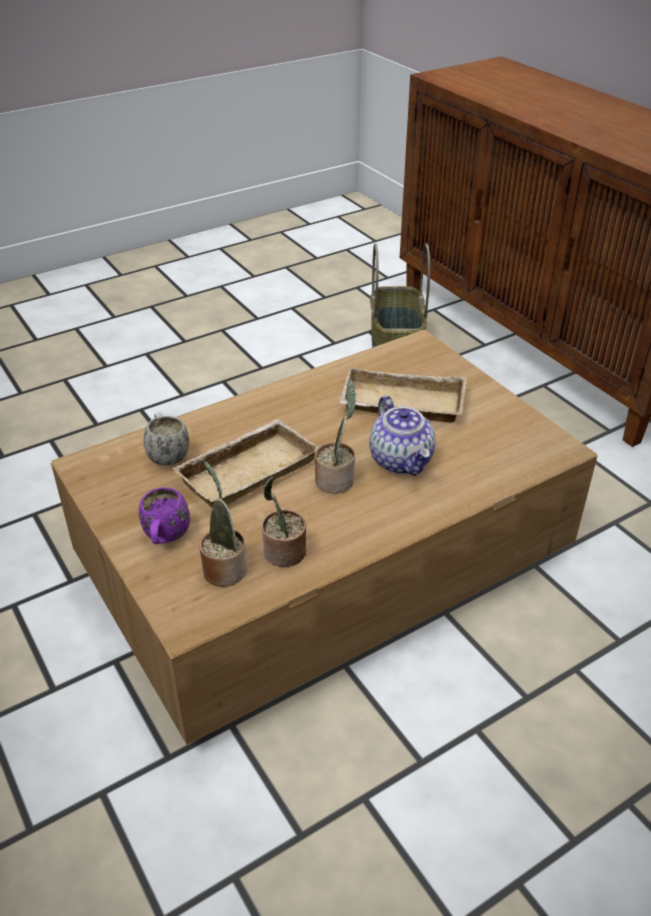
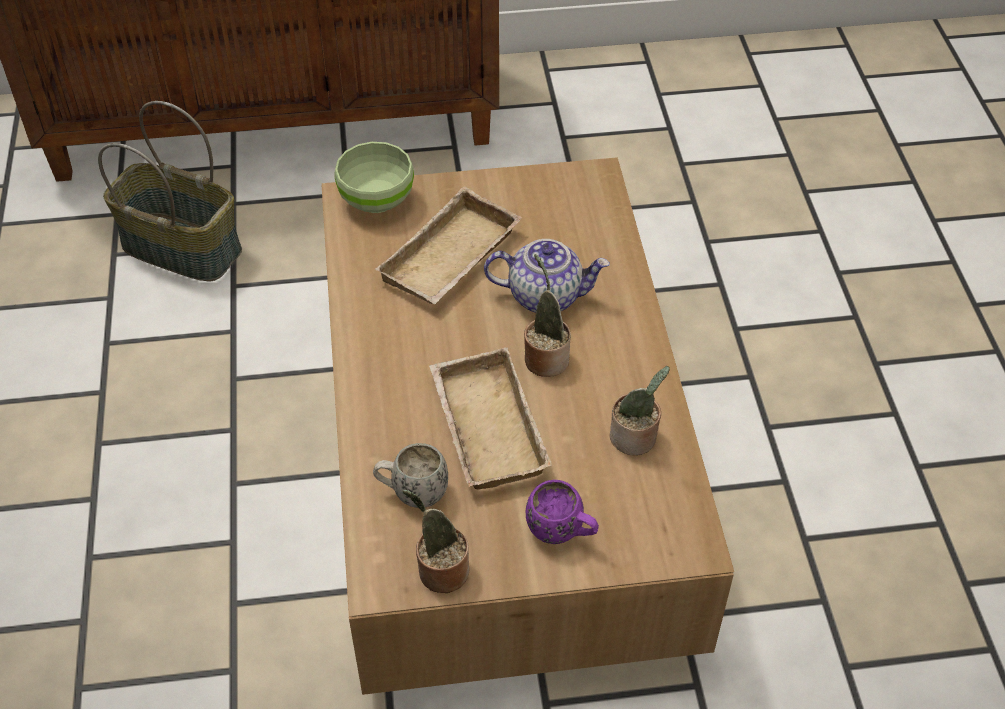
camera: 65 degrees left, 10 degrees up
(224, 568) = (632, 494): potted plant -> potted plant (439, 571)
(428, 354) = (375, 201): none -> green bowl

